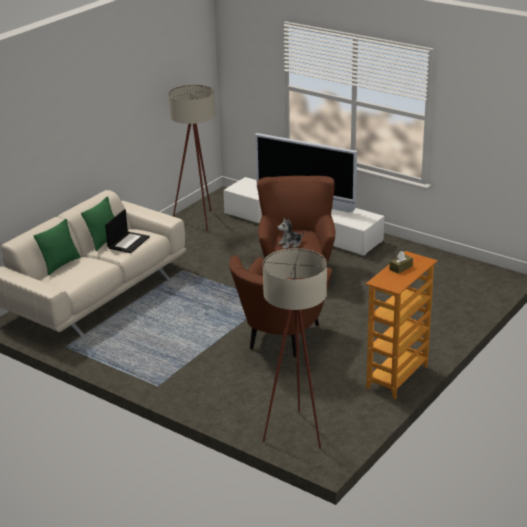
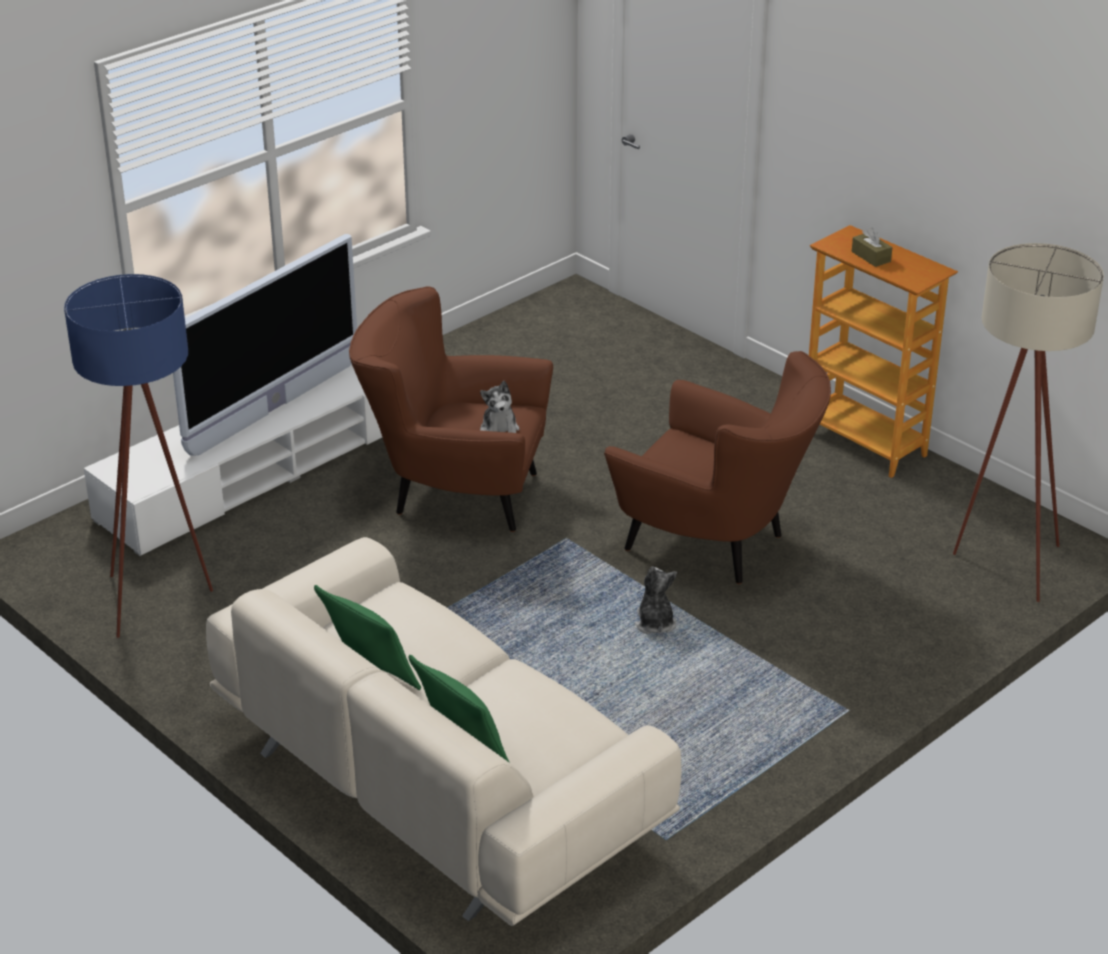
camera: 80 degrees left, 5 degrees up
(128, 242) = (417, 630): laptop -> none
(198, 222) = (161, 599): beige floor lamp -> blue floor lamp
(212, 329) = (654, 623): none -> plush toy

